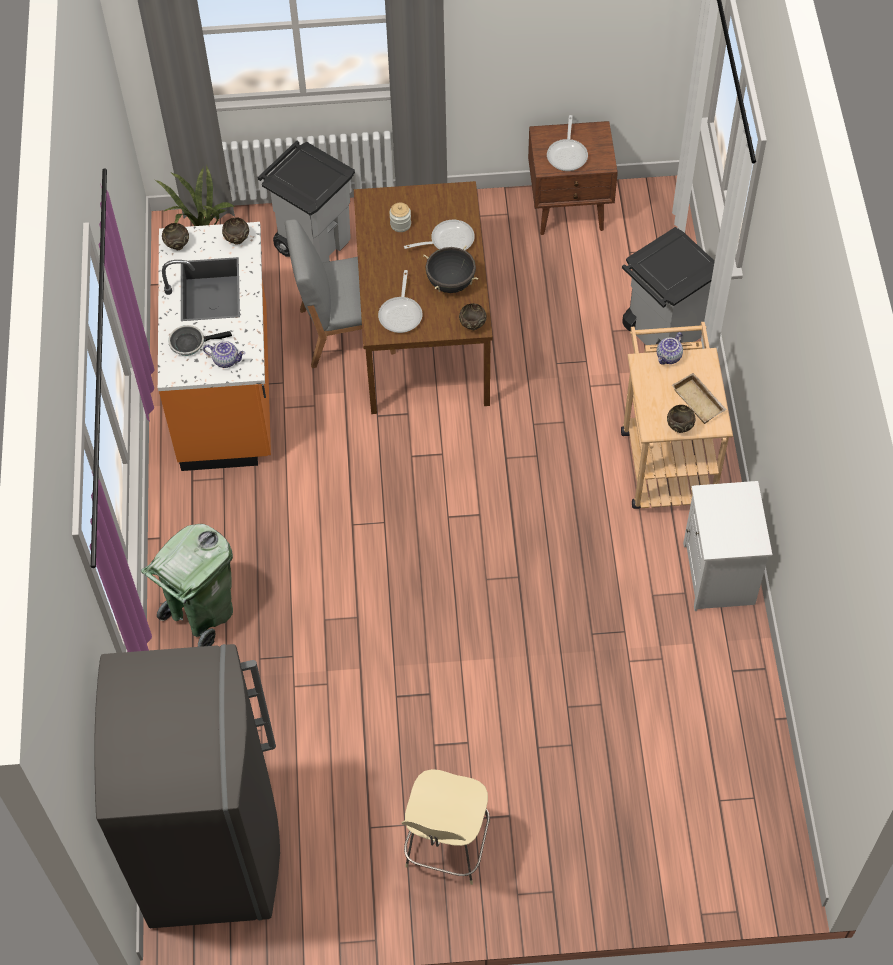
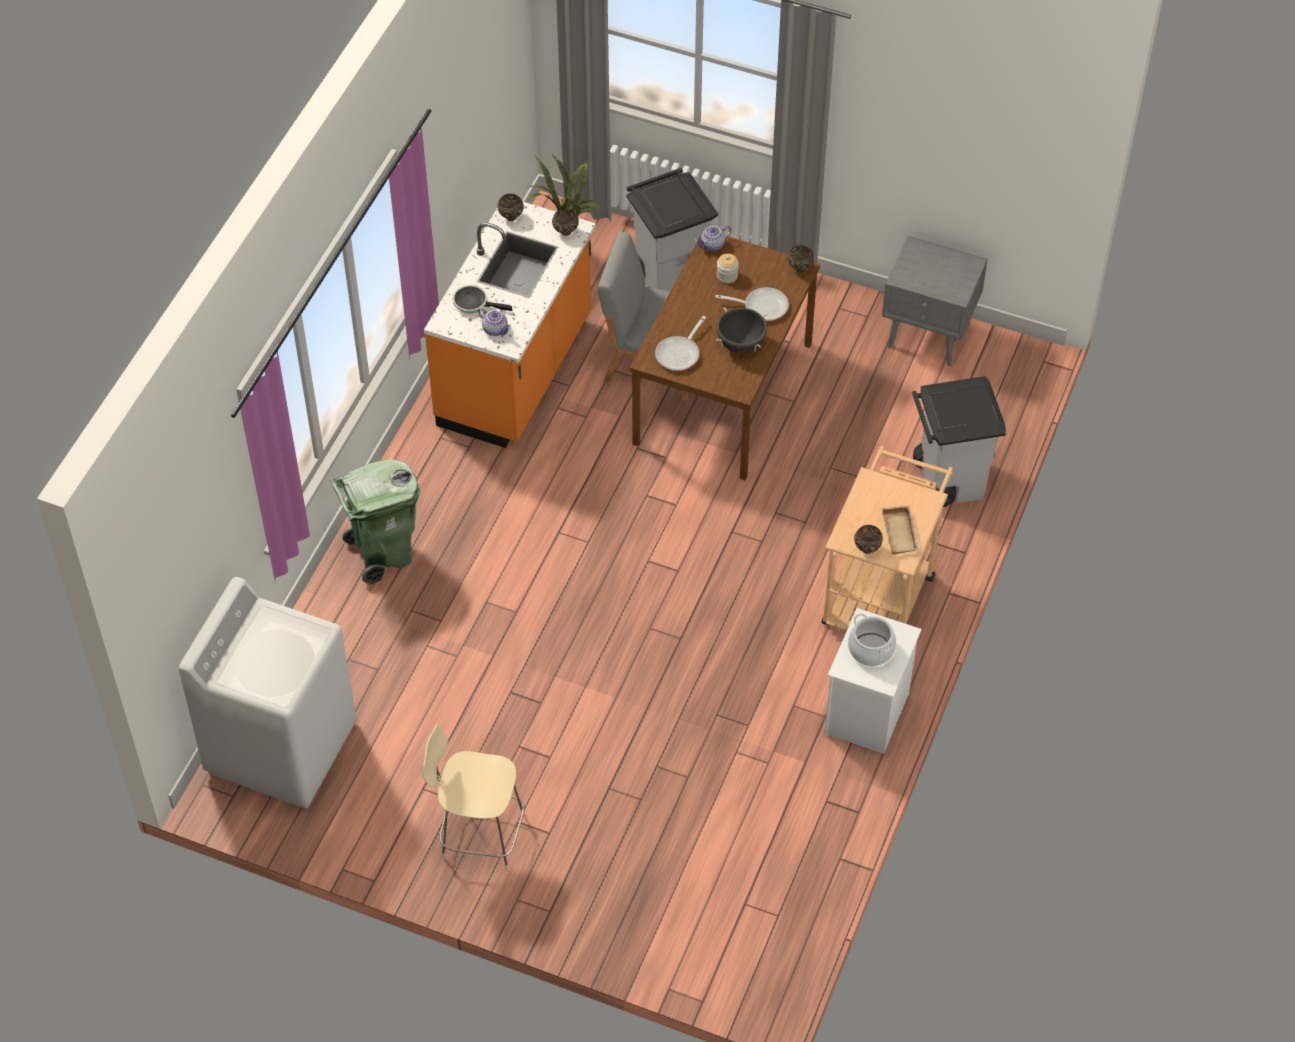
camera: 25 degrees right, 5 degrees down
(212, 848) = (282, 746): grey fridge -> white washing machine
(446, 847) = (479, 834): beige chair -> beige chair turned 60 degrees clockwise
(472, 326) = (737, 389): brown bowl -> brown bowl (799, 268)
(567, 154) = (928, 274): frying pan -> none
(570, 210) = (929, 335): brown nightstand -> grey nightstand
(669, 357) = (897, 484): teapot -> teapot (712, 245)
(727, 519) = (871, 649): none -> cooking pot

